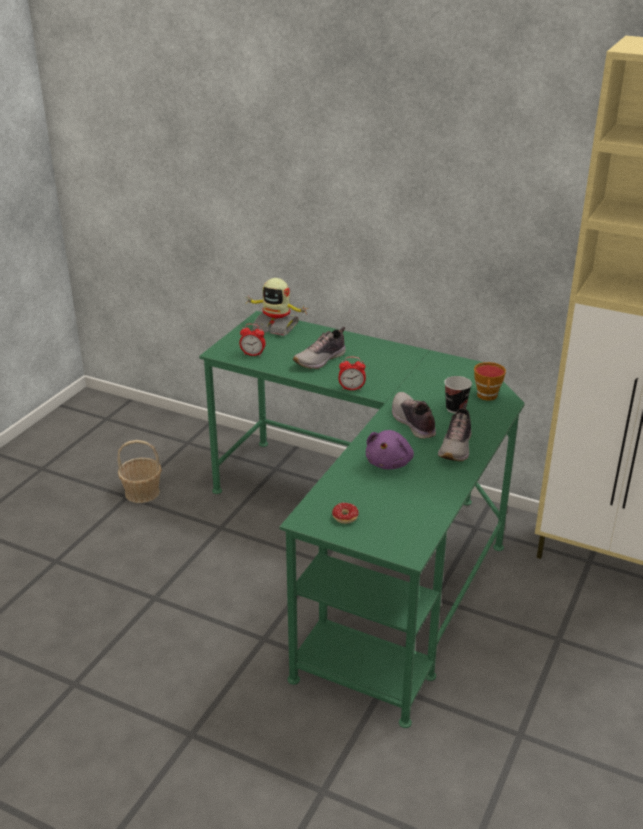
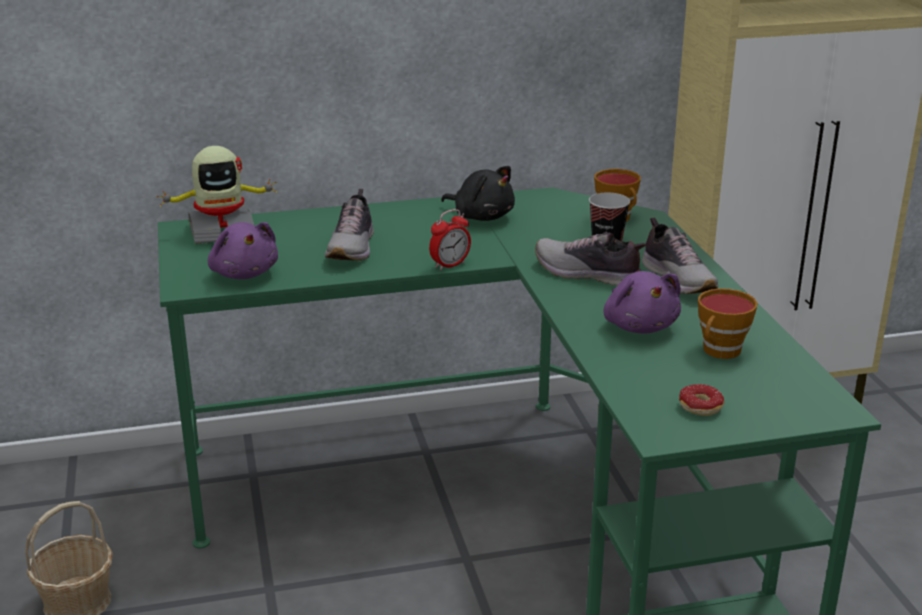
camera: 40 degrees left, 5 degrees down
(253, 354) = (244, 273): alarm clock -> purple plush toy
(405, 495) = (720, 352): none -> cup
(413, 366) = (481, 216): none -> black plush toy

